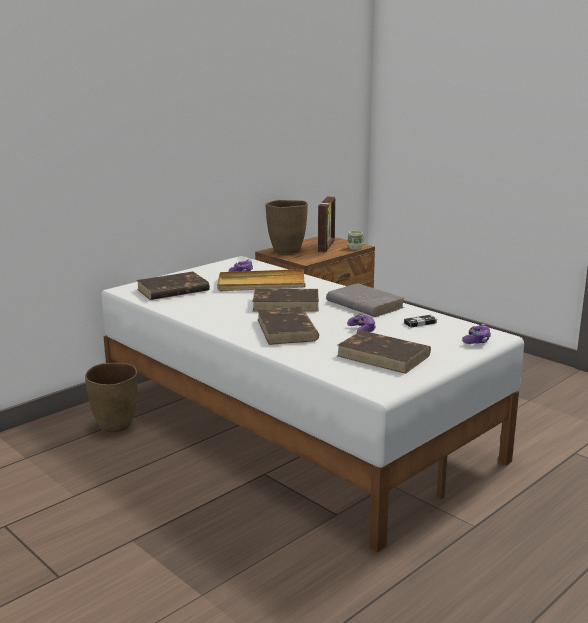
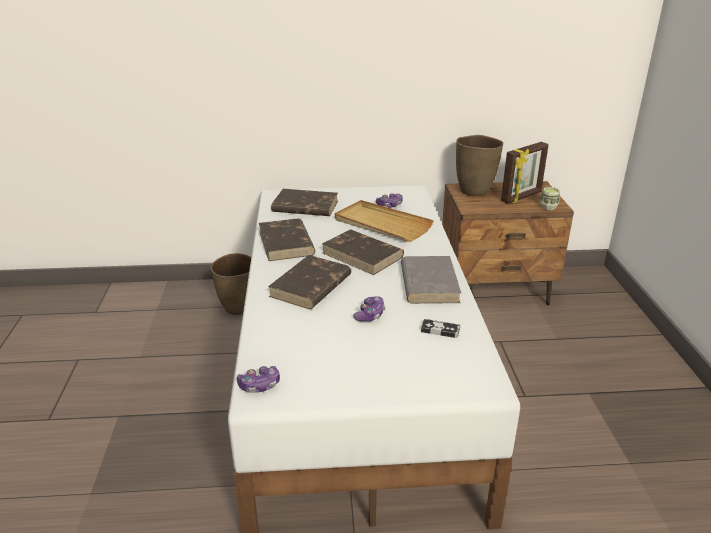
camera: 40 degrees right, 10 degrees up
(384, 356) = (333, 356): brown book -> brown book (286, 243)
(476, 341) = (455, 382): game controller -> game controller (259, 385)

